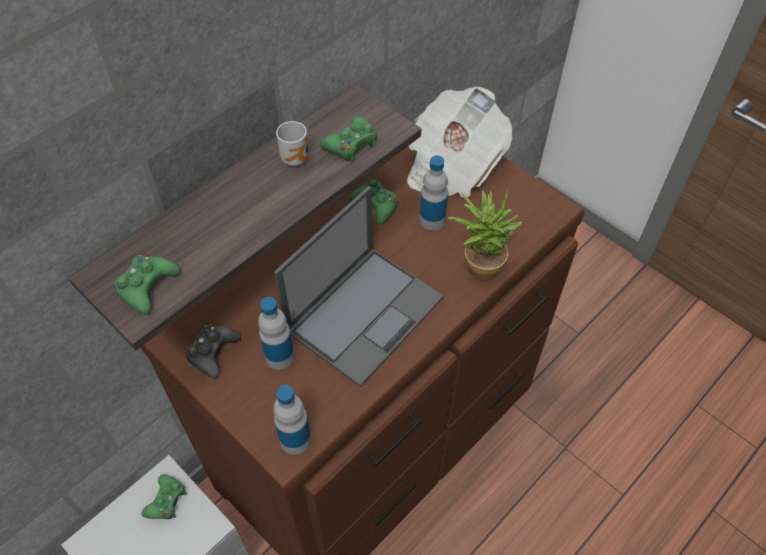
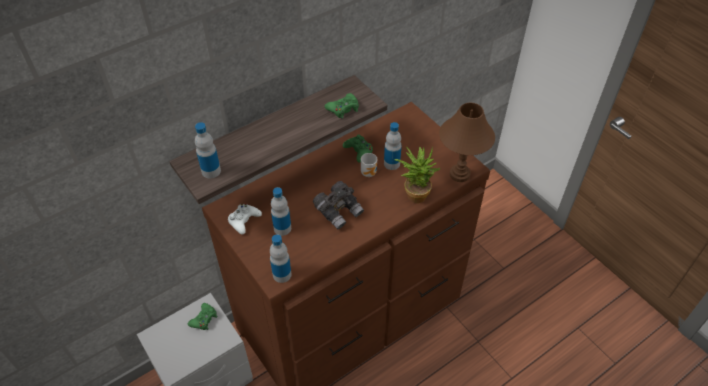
camera: 10 degrees right, 5 degrees down
(147, 287) = (211, 171): green game controller -> bottle
(213, 352) = (244, 220): black game controller -> white game controller
(297, 158) = (309, 113): mug -> mug (369, 173)
(366, 312) = (339, 211): laptop -> grey binoculars
(452, 164) = (412, 132): newspaper -> none
(541, 223) = (460, 174): none -> brown table lamp

